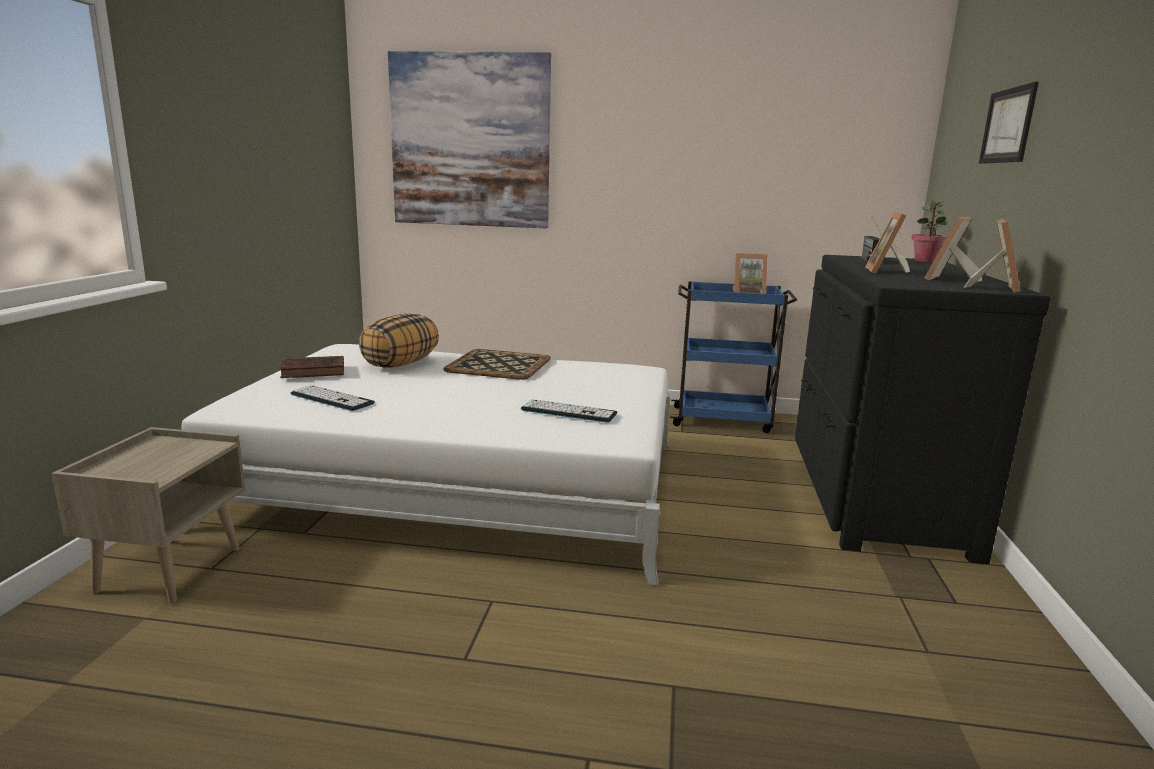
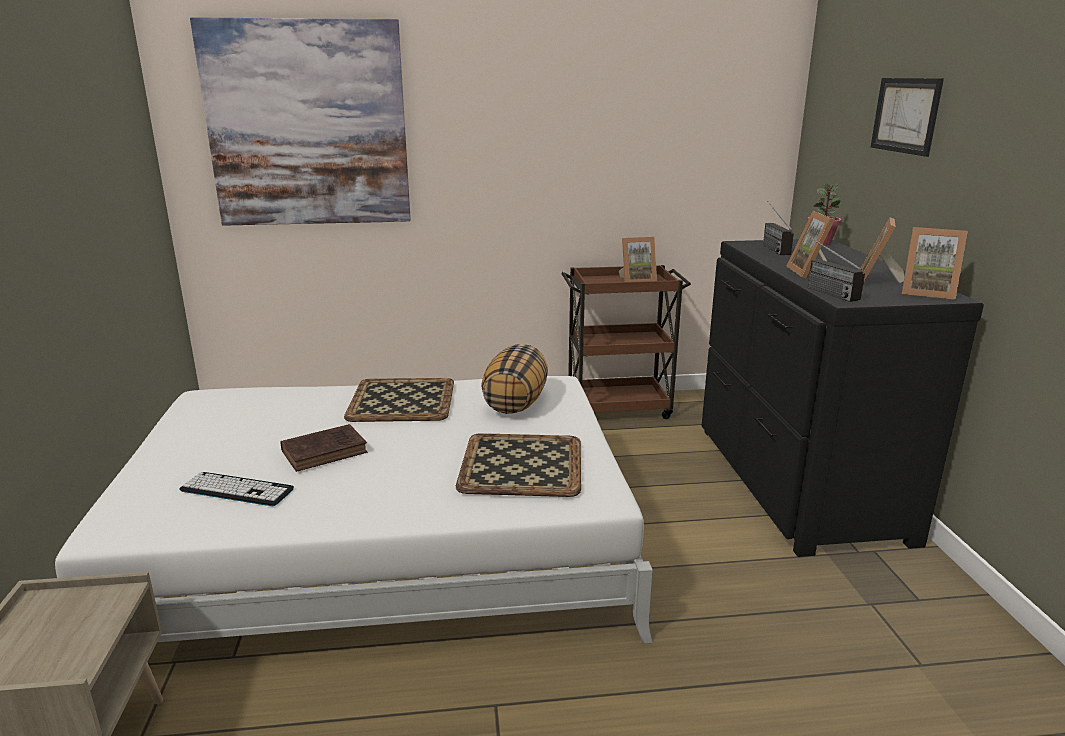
camera: 15 degrees left, 5 degrees up
(315, 371) = (190, 446): brown book -> brown book (326, 451)
(400, 364) = (288, 416): pillow -> pillow (515, 403)
(568, 412) = (520, 464): keyboard -> tray
(723, 420) = (618, 408): blue cart -> brown cart
(880, 279) = (820, 290): none -> radio
(993, 287) = (926, 293): picture frame -> picture frame turned 105 degrees clockwise

